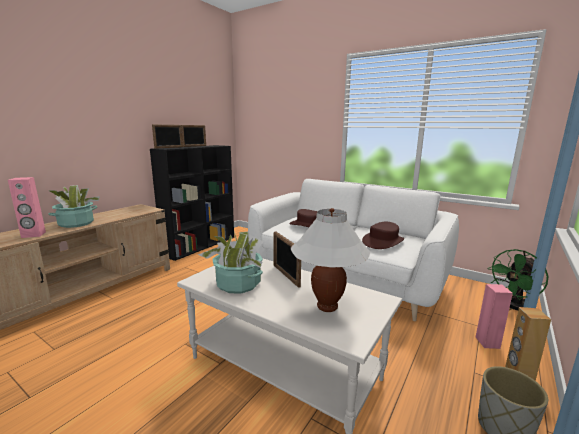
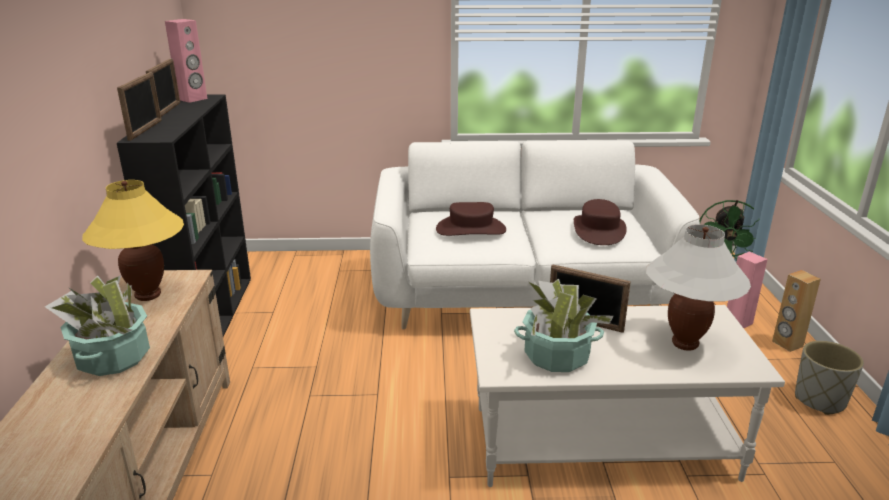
camera: 35 degrees left, 10 degrees up
(33, 235) = (91, 412): pink speaker -> pink speaker (193, 99)
(128, 211) = (148, 295): none -> yellow table lamp

